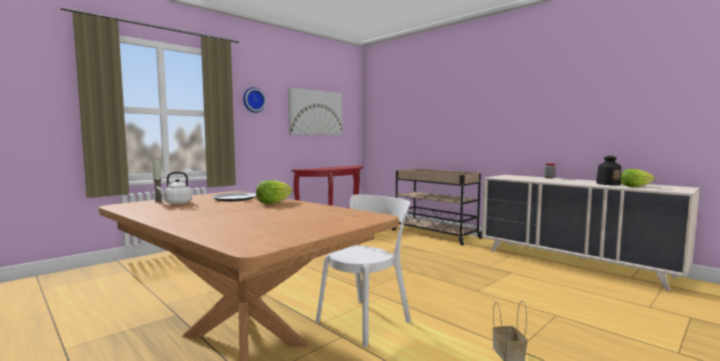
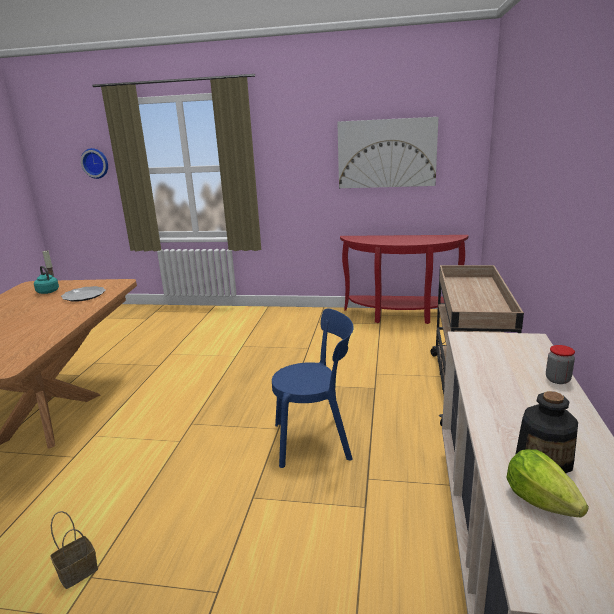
camera: 55 degrees right, 15 degrees up
(176, 203) = (47, 291): white kettle -> turquoise kettle
(253, 100) = (286, 145): wall clock -> wall clock (96, 163)
(273, 203) = (67, 313): lettuce -> none
(366, 320) = (115, 454): white chair -> none
(438, 266) = (316, 440): none -> blue chair

